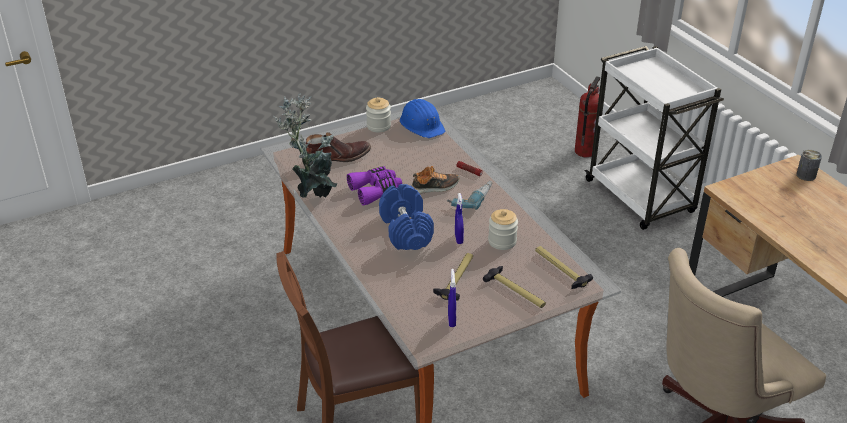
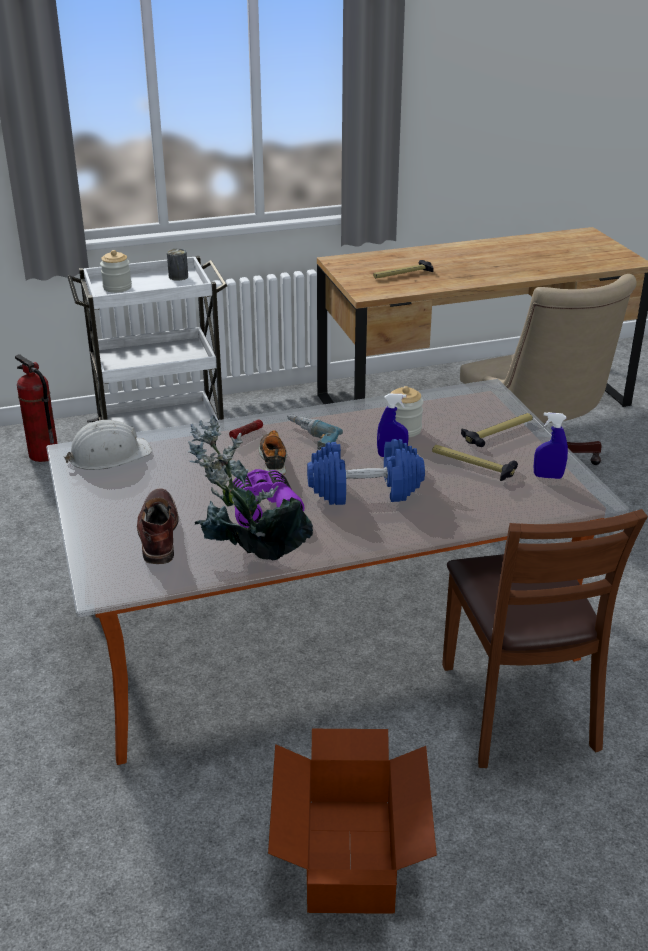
camera: 80 degrees left, 5 degrees down
(223, 353) = (351, 854): none -> cardboard box
(378, 126) = (90, 490): jar -> jar (117, 287)
(422, 124) = (109, 455): blue hard hat -> white hard hat
(560, 270) = (462, 403): hammer -> hammer (402, 275)
(806, 175) = (353, 260): can -> can (178, 276)

